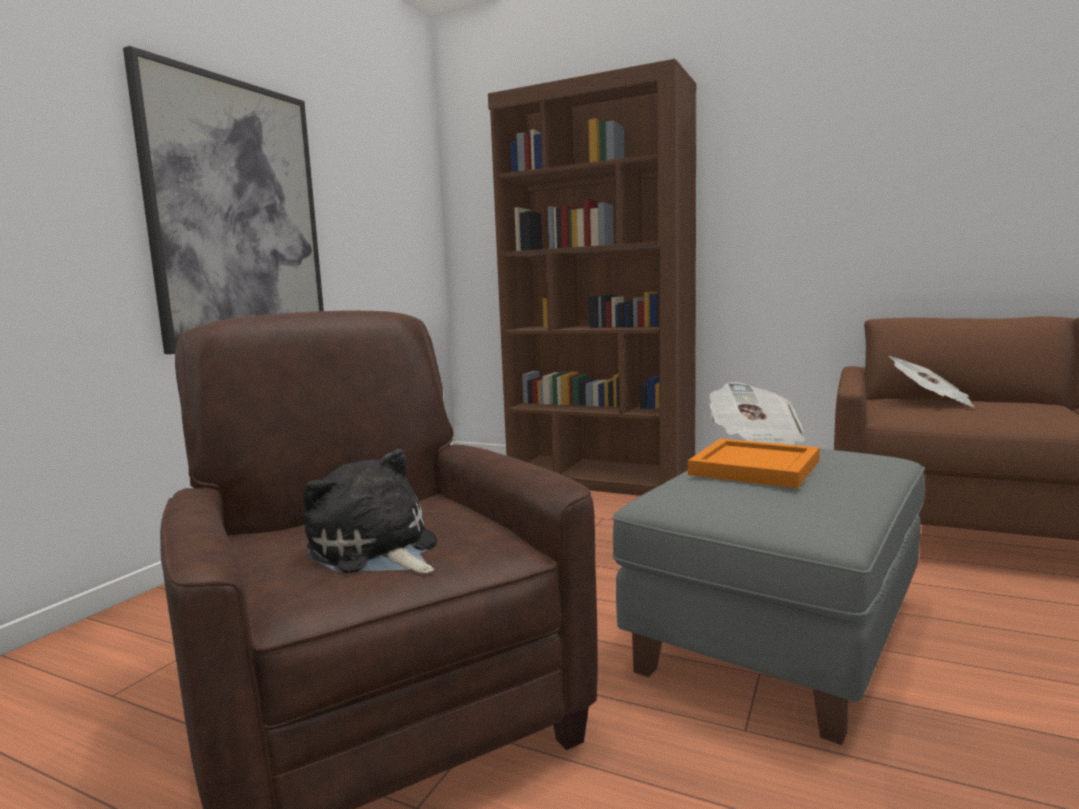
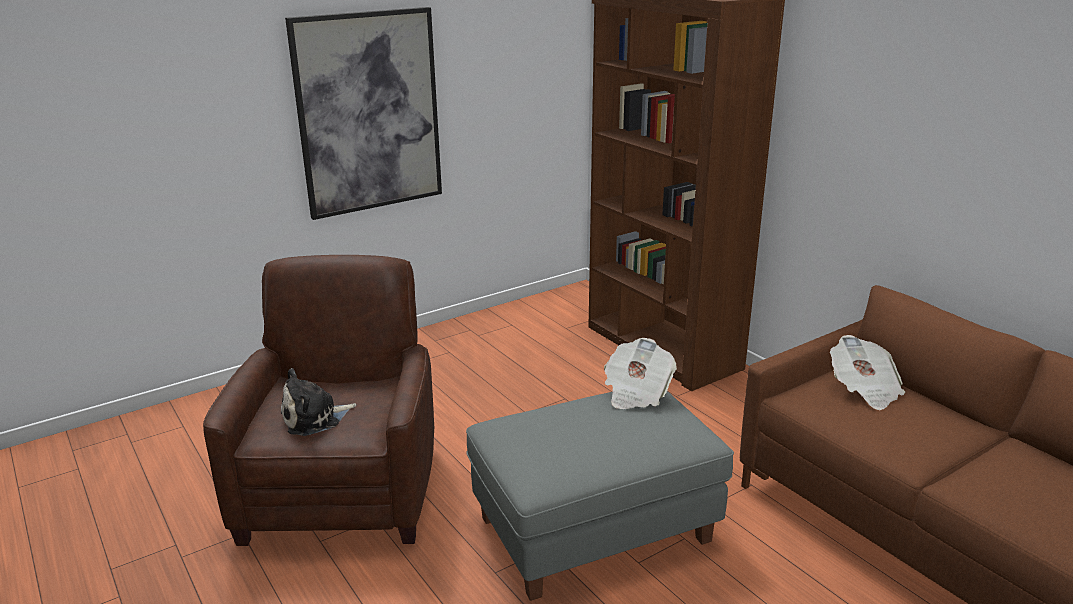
camera: 30 degrees right, 15 degrees up
(375, 551) = (314, 418): plush toy -> plush toy turned 105 degrees counterclockwise
(752, 468) = (574, 421): orange tray -> none

